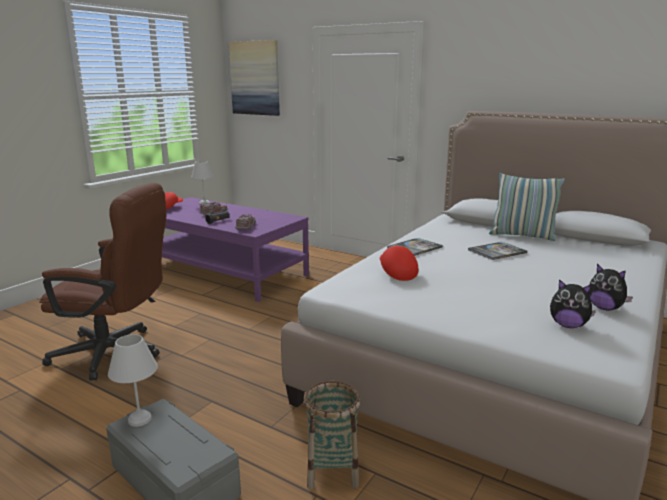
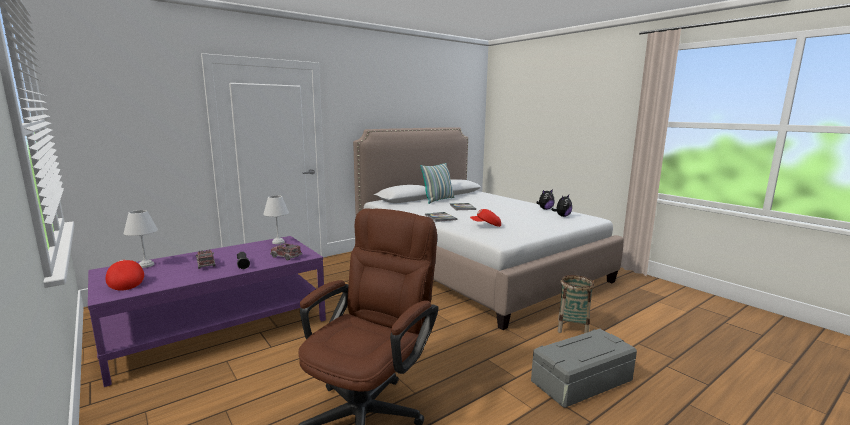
camera: 70 degrees left, 5 degrees down
(141, 419) = (565, 357): white table lamp -> white table lamp (278, 242)
(255, 78) = (110, 104): picture -> none

